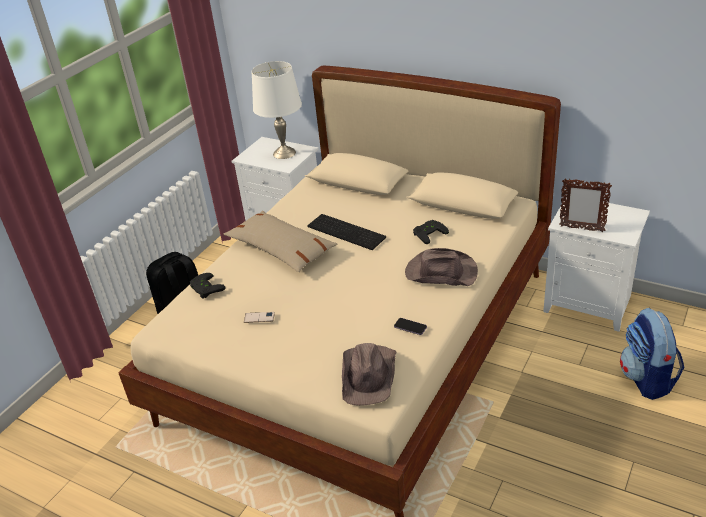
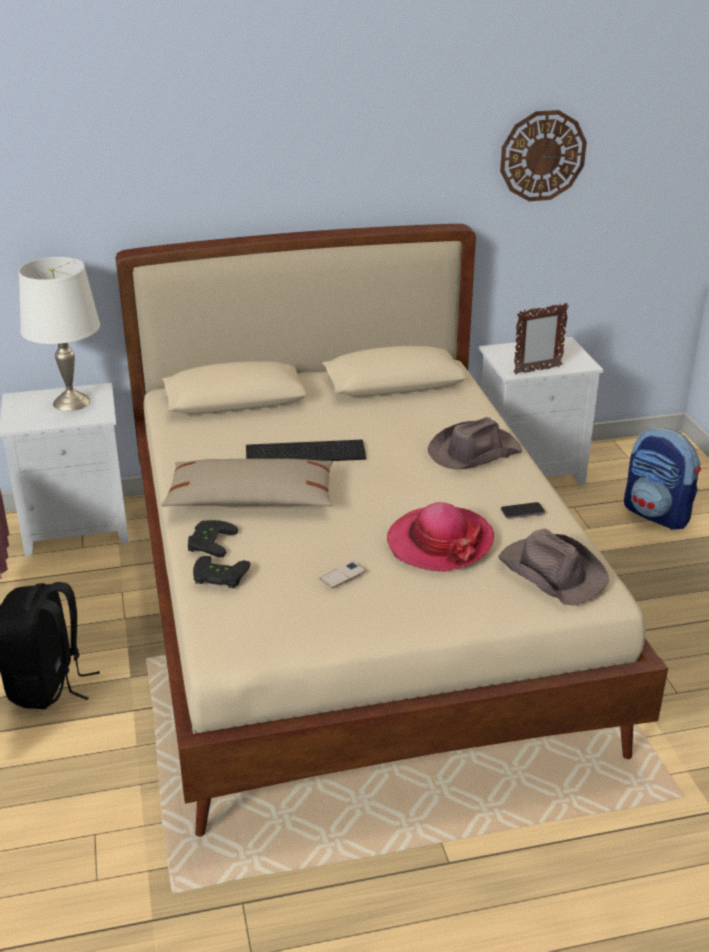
camera: 45 degrees left, 5 degrees down
(336, 323) = (439, 542): none -> hat
(428, 233) = (402, 421): black game controller -> black game controller (208, 541)
(632, 55) = (542, 155): none -> wall clock

